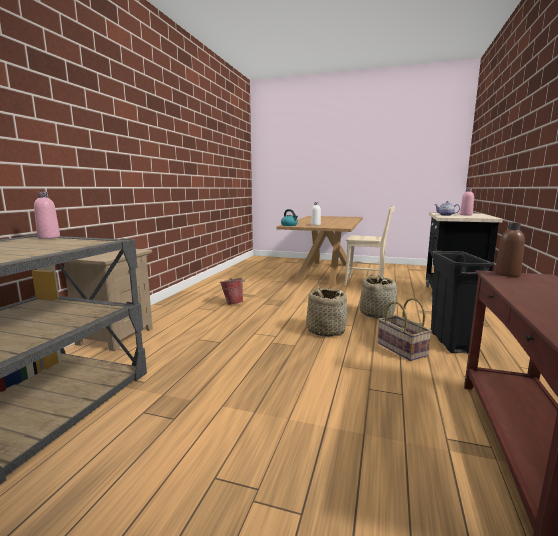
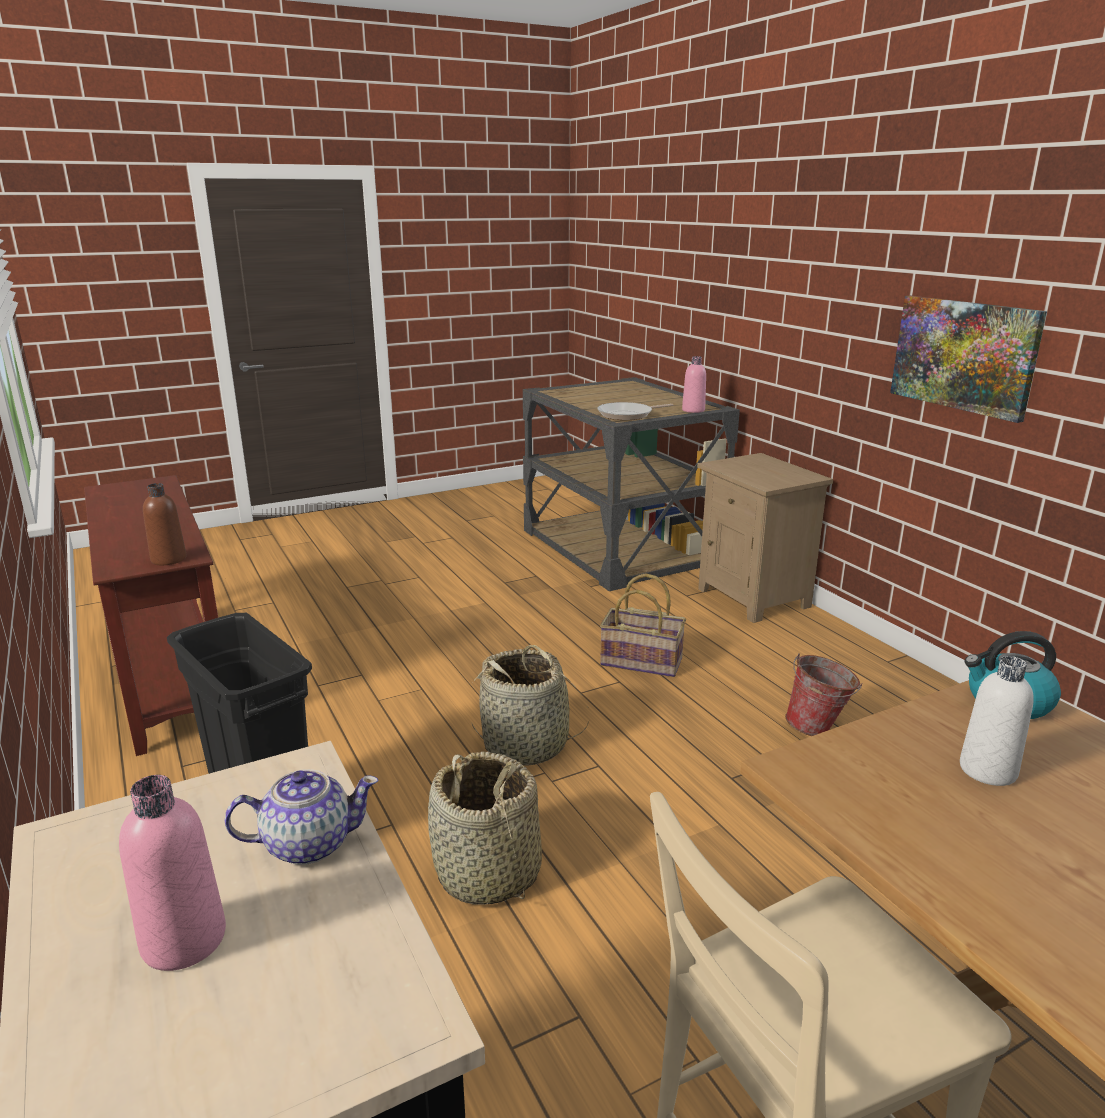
camera: 135 degrees right, 10 degrees up
(86, 241) = (628, 415): none -> frying pan
(144, 171) = (964, 355): none -> picture
(401, 349) = (356, 763): basket -> basket (642, 661)

